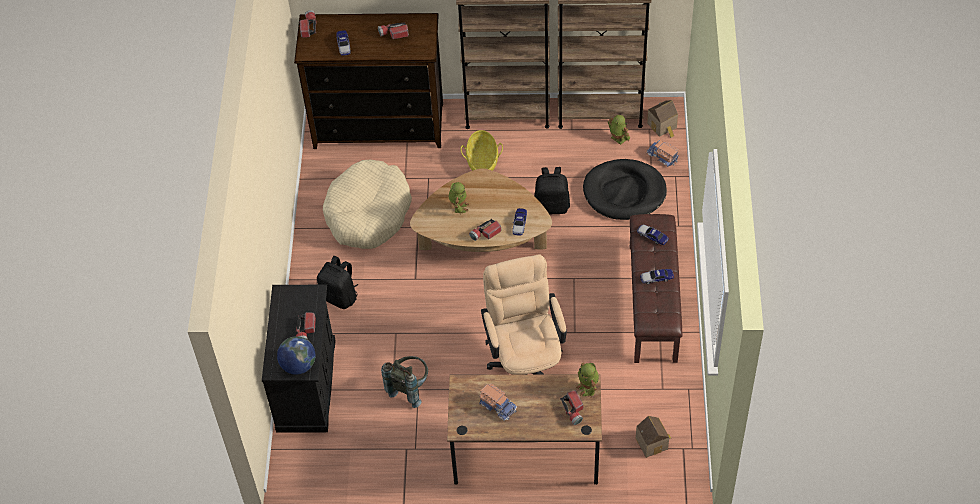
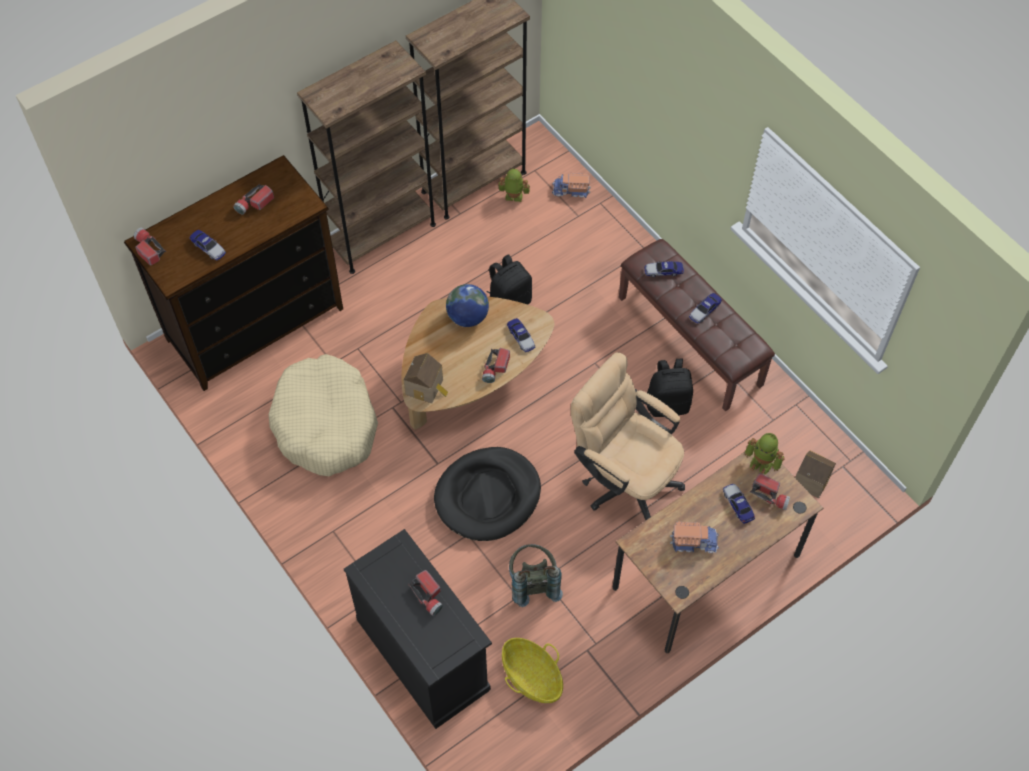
camera: 40 degrees left, 5 degrees up
(298, 365) = (455, 640): globe -> globe (467, 317)
(340, 296) = (374, 533): black backpack -> black backpack (668, 404)
(459, 206) = (443, 357): toy robot -> none
(482, 161) = (399, 298): basket -> basket (532, 677)
(547, 403) = (738, 505): none -> toy car
(624, 192) = (566, 247): black dog bed -> black dog bed (488, 496)
(663, 126) = (545, 160): toy house -> toy house (426, 387)

